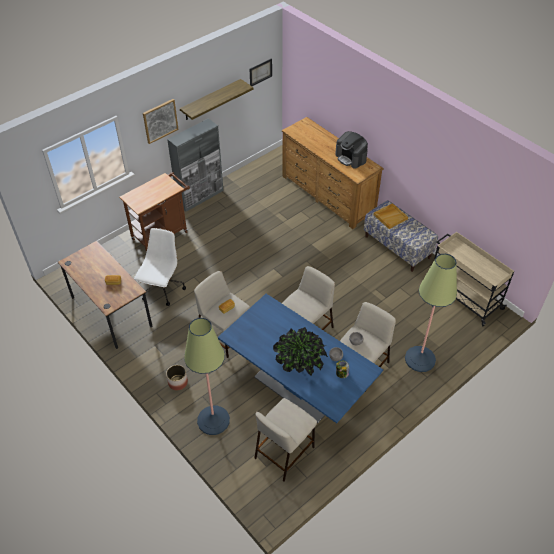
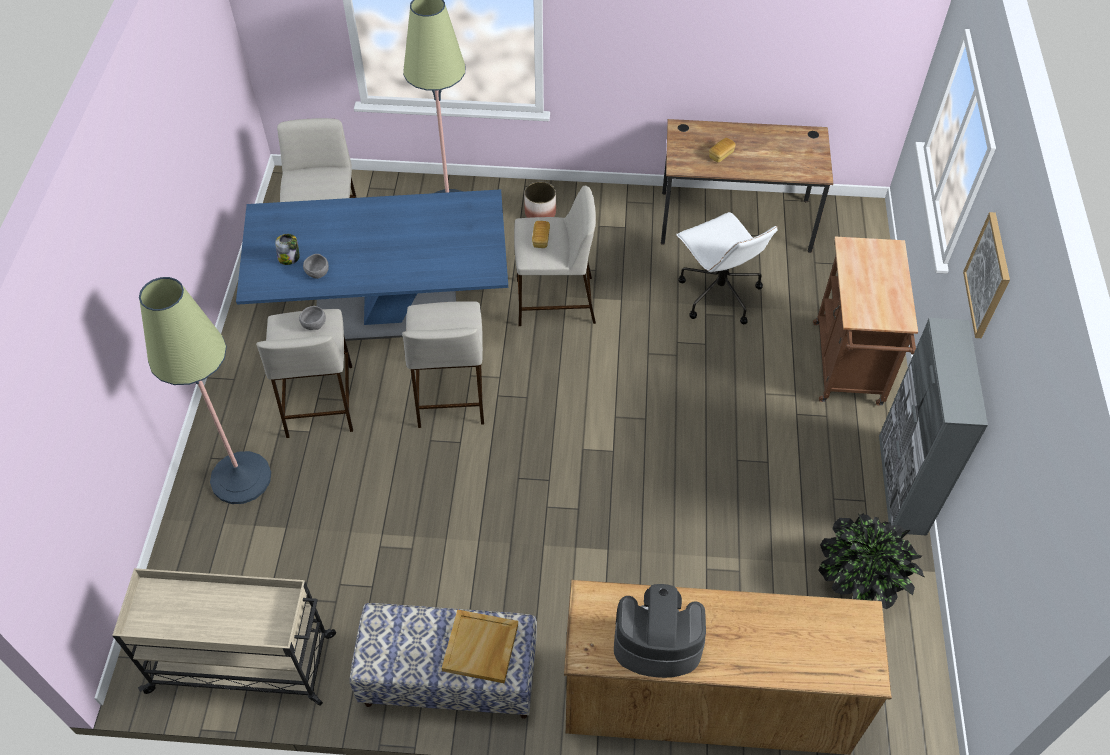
camera: 135 degrees right, 5 degrees up
(211, 100) = (1010, 411): shelf -> none
(260, 72) = (1046, 569): picture -> none
(300, 365) = (355, 230): potted plant -> potted plant (861, 582)

